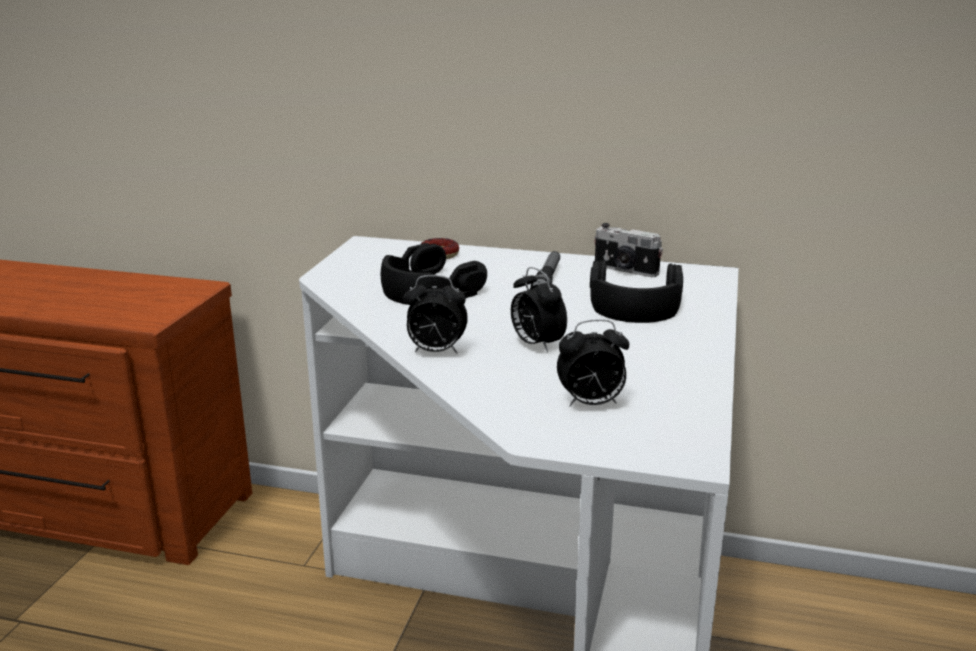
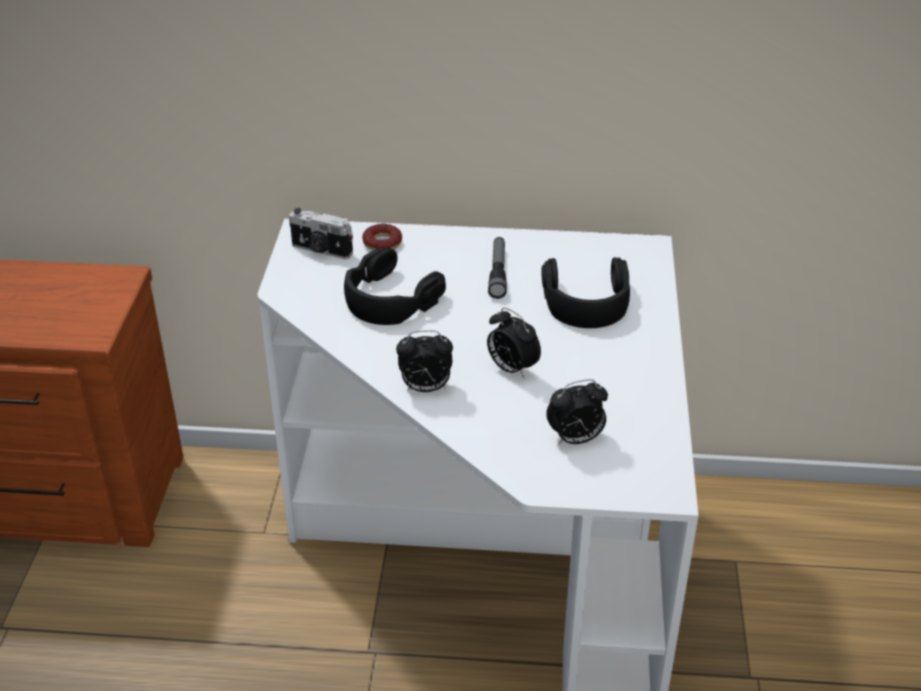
camera: 10 degrees left, 15 degrees up
(625, 270) = (567, 250): camera -> camera (321, 250)

